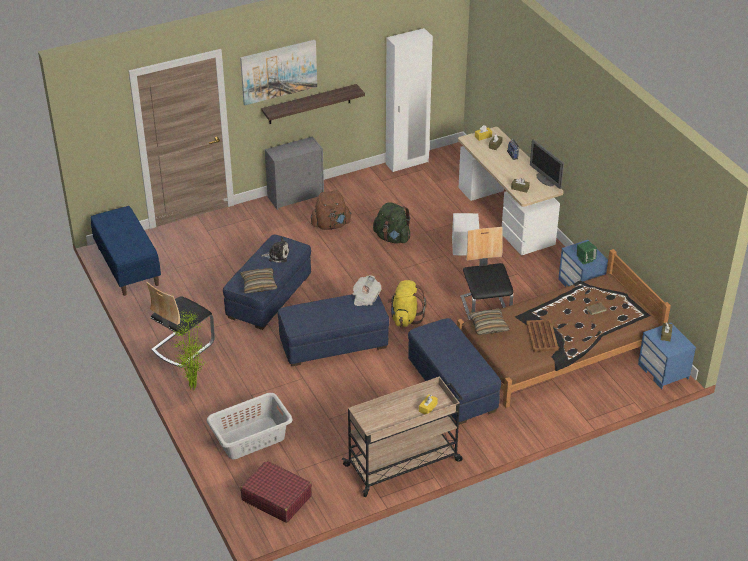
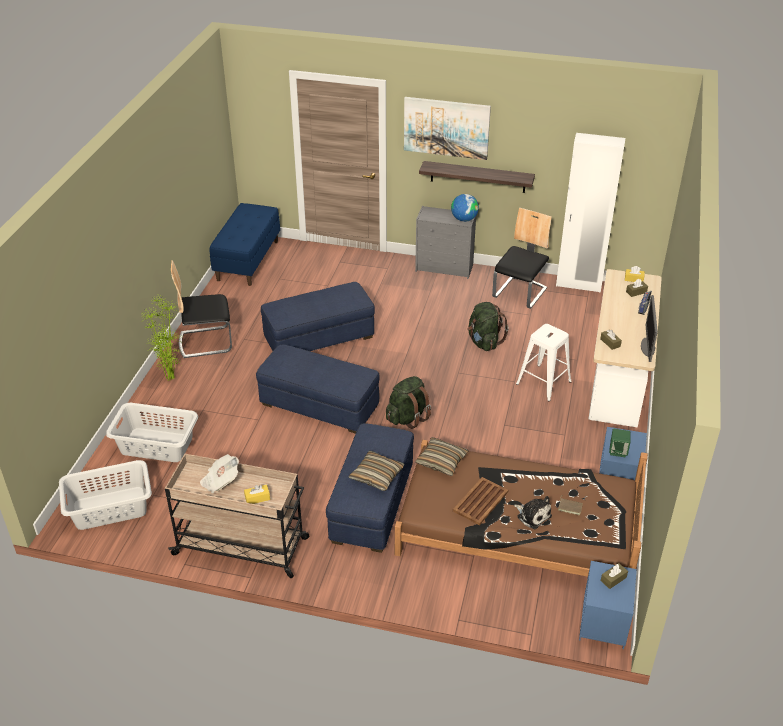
camera: 40 degrees right, 0 degrees up
(259, 285) = (289, 316): pillow -> pillow (377, 476)
(276, 498) = (109, 508): red suitcase -> grey laundry basket
(277, 255) = (334, 299): plush toy -> plush toy (532, 515)
(311, 145) = (464, 219): none -> globe
(331, 225) = (444, 305): brown backpack -> none
(365, 297) = (359, 373): newspaper -> newspaper (220, 481)
(405, 318) = (408, 417): yellow backpack -> green backpack
(464, 245) = (543, 382): white storage box -> white stool
(485, 308) = (492, 450): chair -> chair (520, 293)

